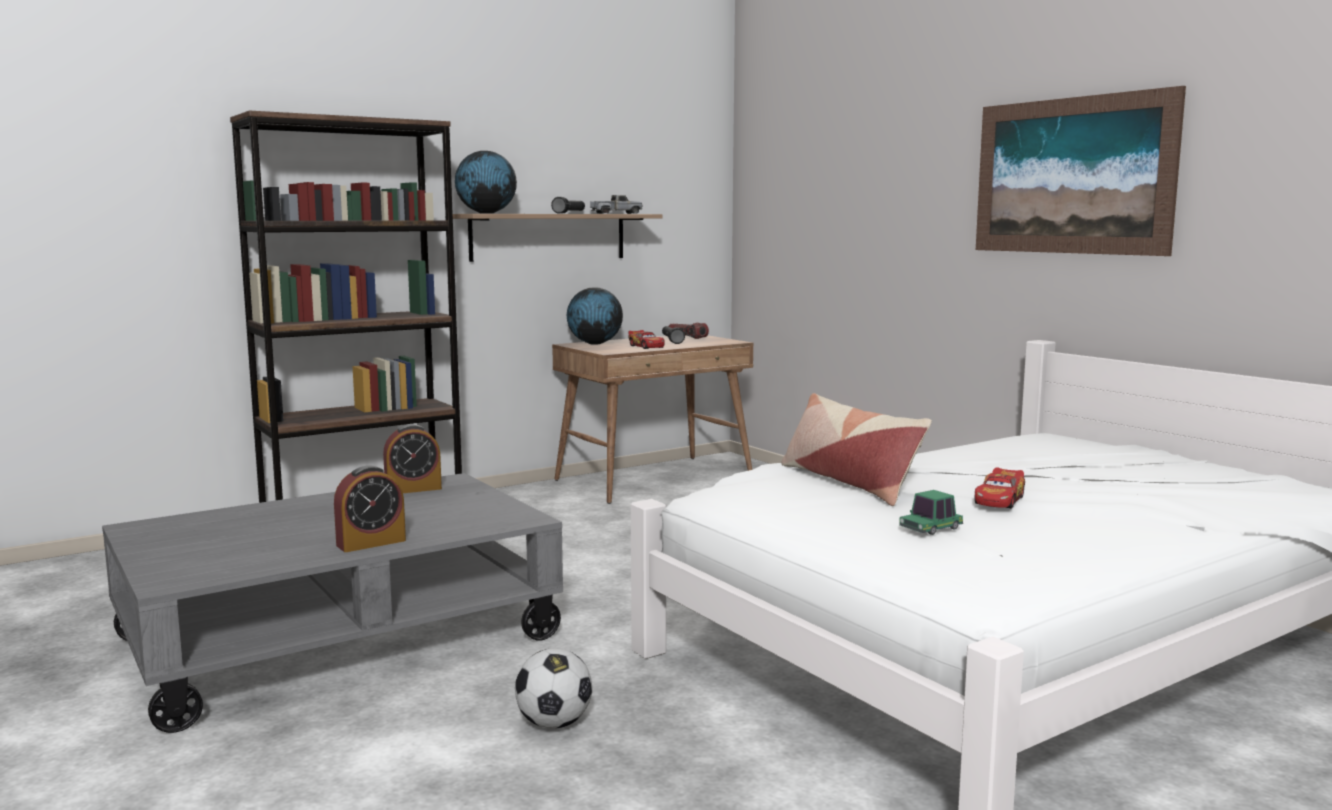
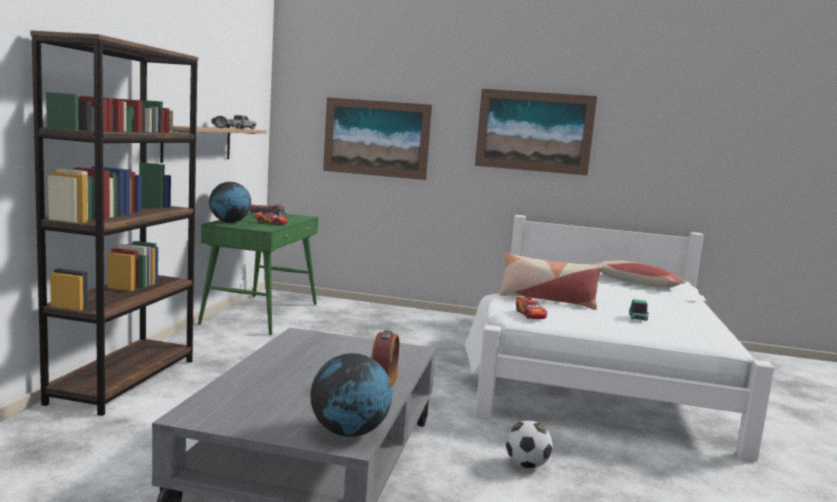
camera: 45 degrees left, 0 degrees up
(413, 489) = (294, 344): alarm clock -> none
(486, 213) = (186, 126): globe -> globe (349, 433)
(654, 479) = (261, 313): brown desk -> green desk
(846, 215) = (376, 138): none -> picture
(999, 500) = (619, 300): toy car -> toy car (530, 314)
(1174, 485) = (636, 283): none -> pillow

